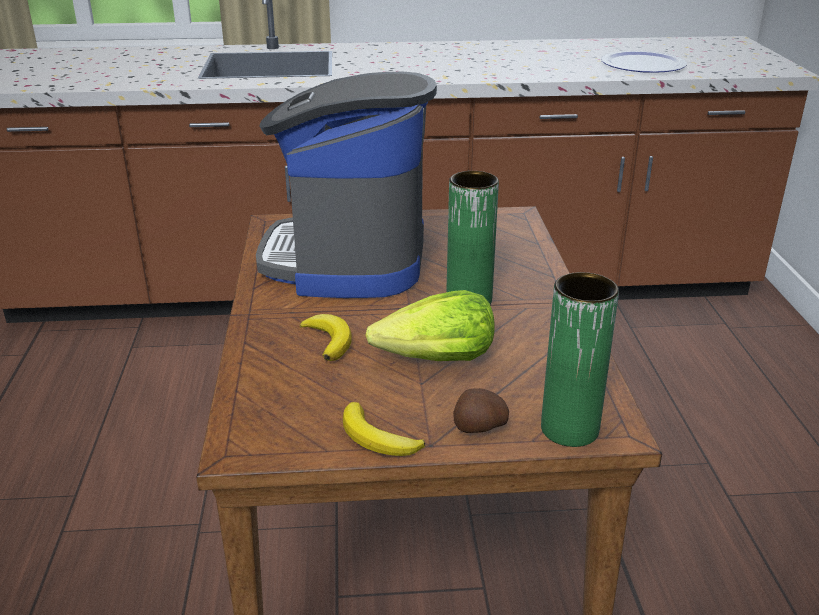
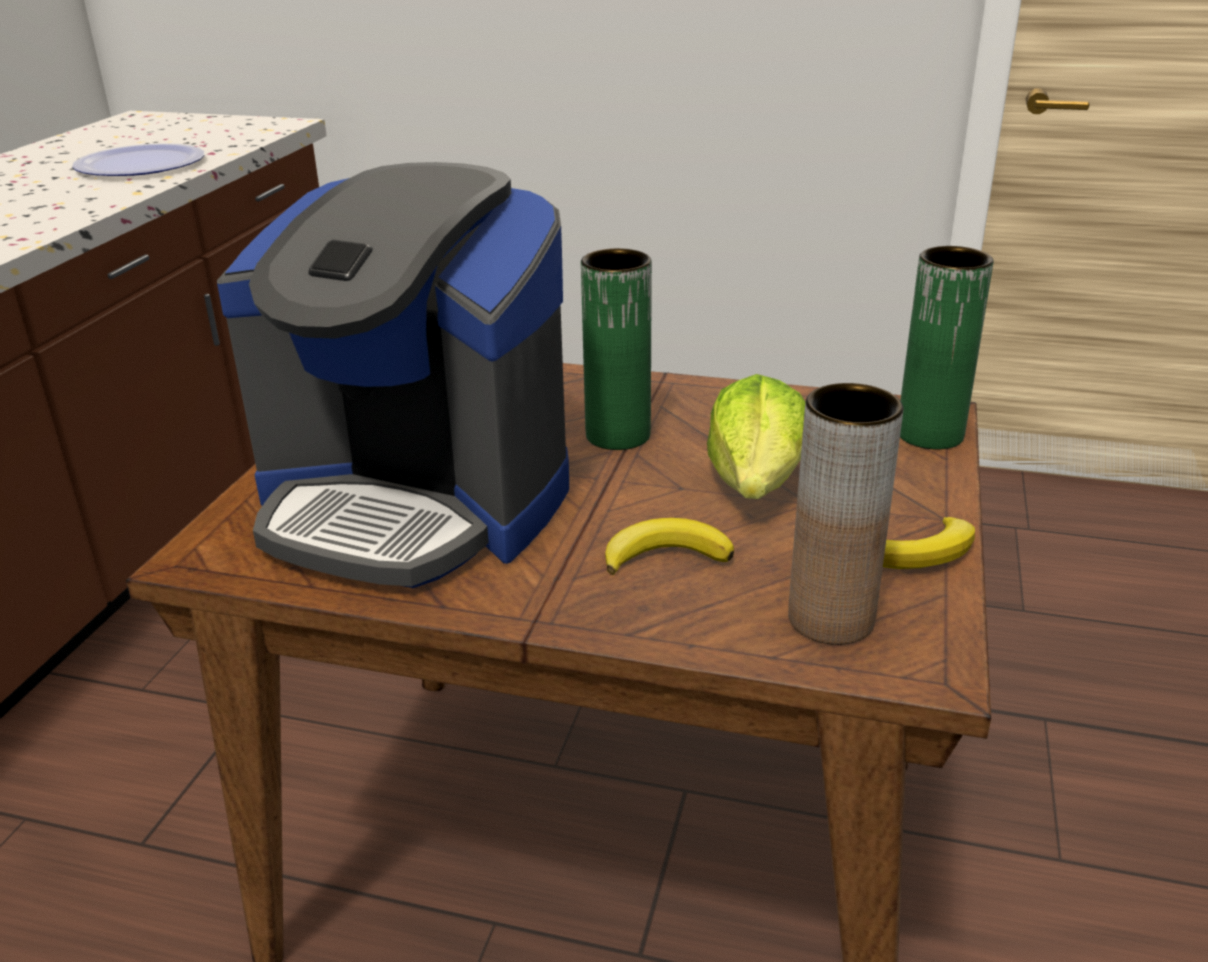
camera: 70 degrees left, 0 degrees up
(280, 406) = (831, 619): none -> brown vase
(479, 428) = (916, 483): potato -> none

